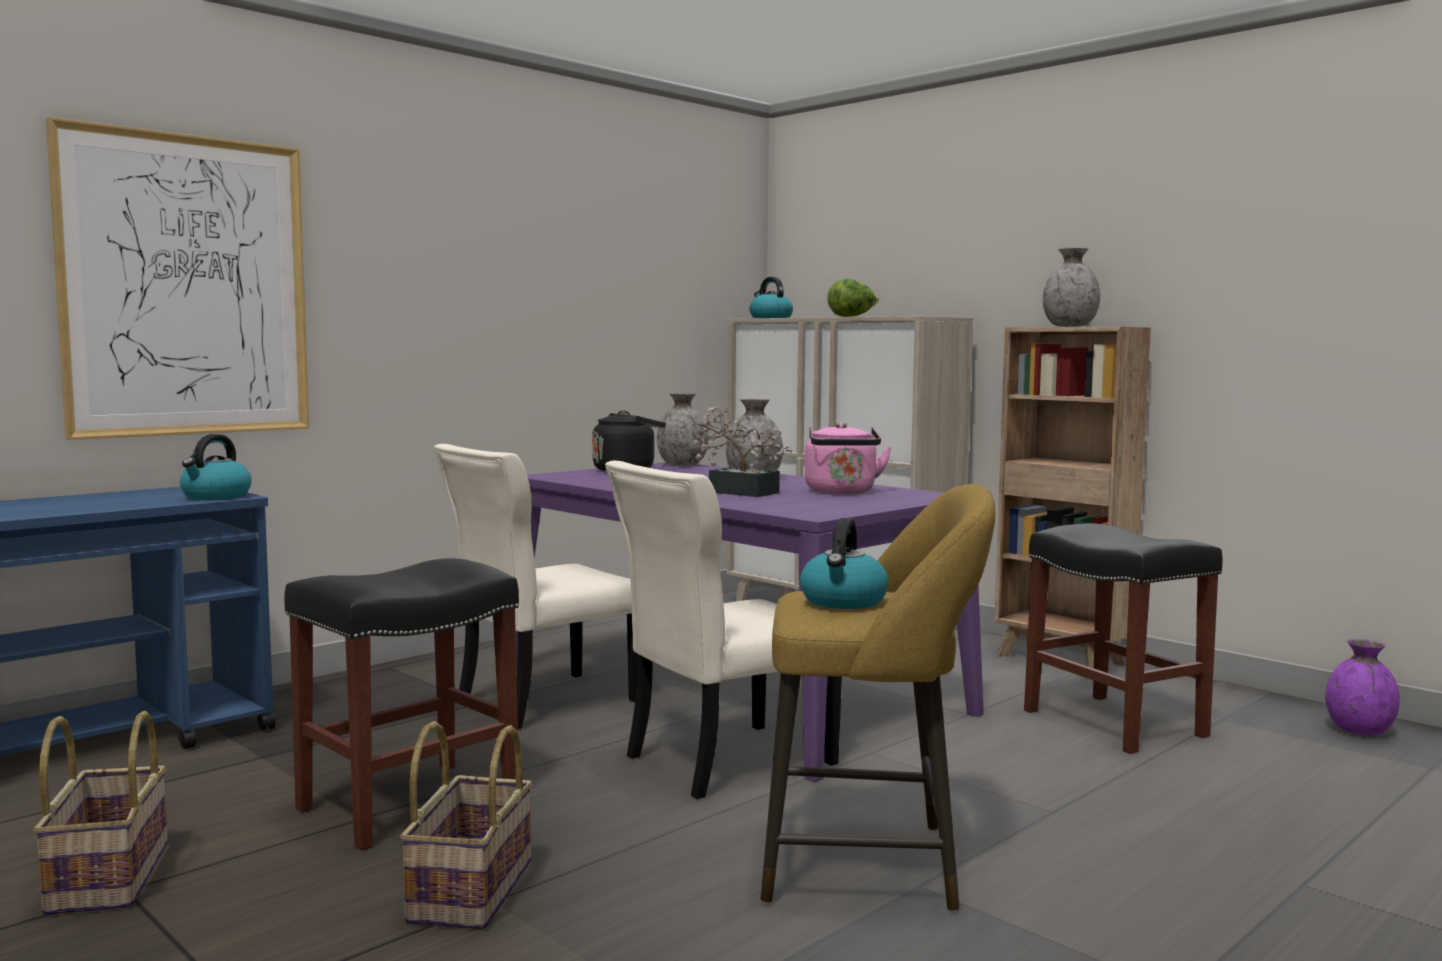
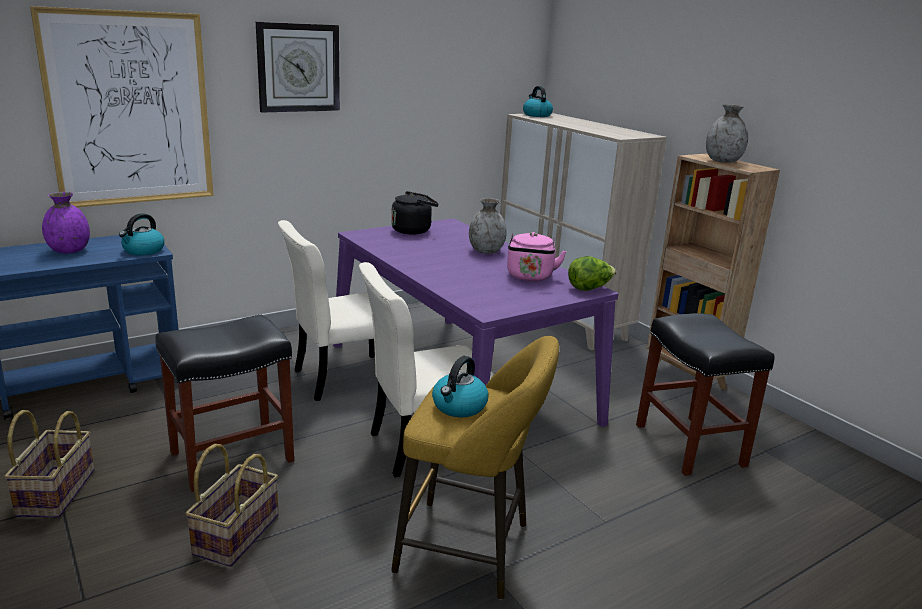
camera: 10 degrees right, 15 degrees up
(437, 239) = (298, 68): none -> wall clock
(682, 465) = (454, 225): grey vase -> none
(737, 491) = (462, 270): potted plant -> none
(852, 317) = (585, 126): lettuce -> lettuce (589, 288)
(1360, 731) = (857, 476): purple vase -> purple vase (69, 251)

